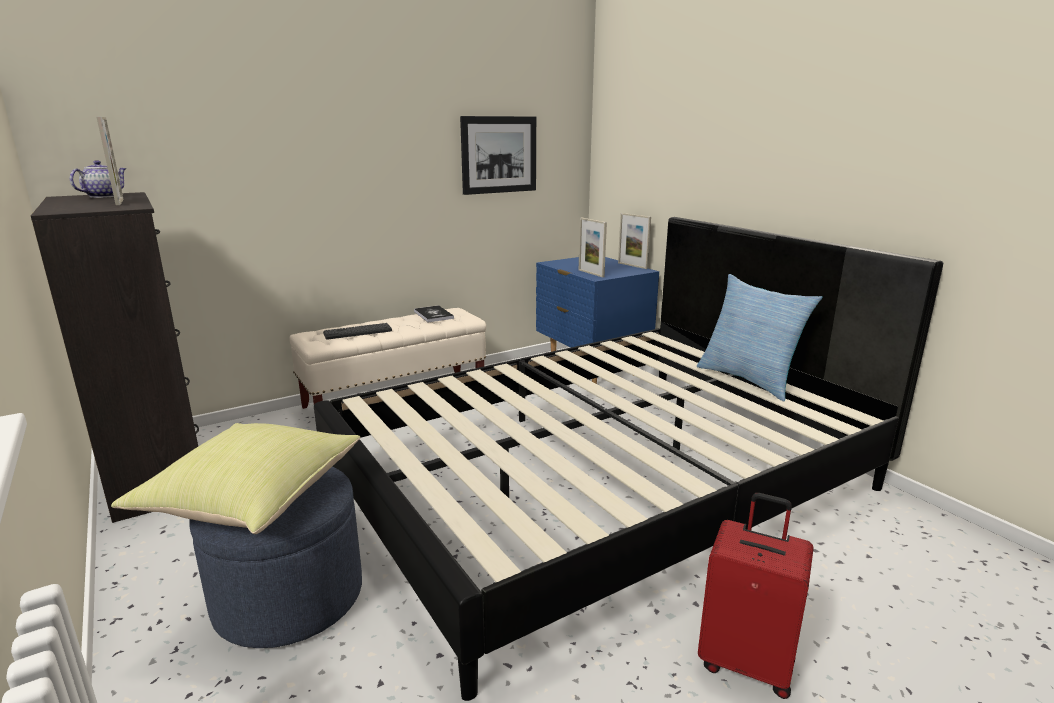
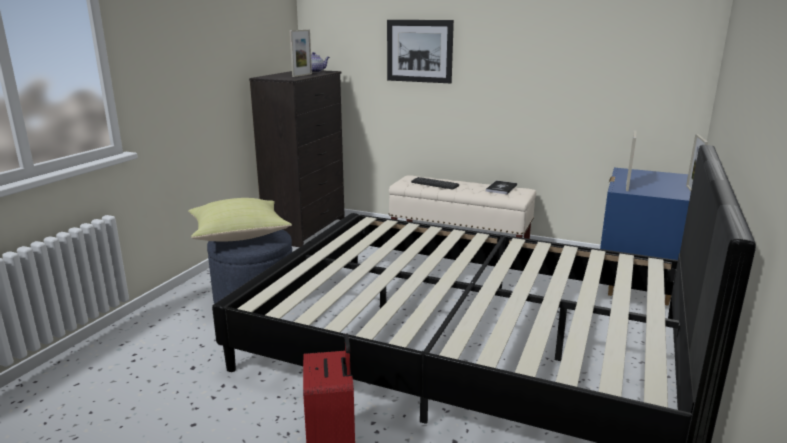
camera: 55 degrees right, 0 degrees up
(499, 155) = (600, 63): picture -> picture (419, 51)
(749, 379) = (636, 322): pillow -> none

